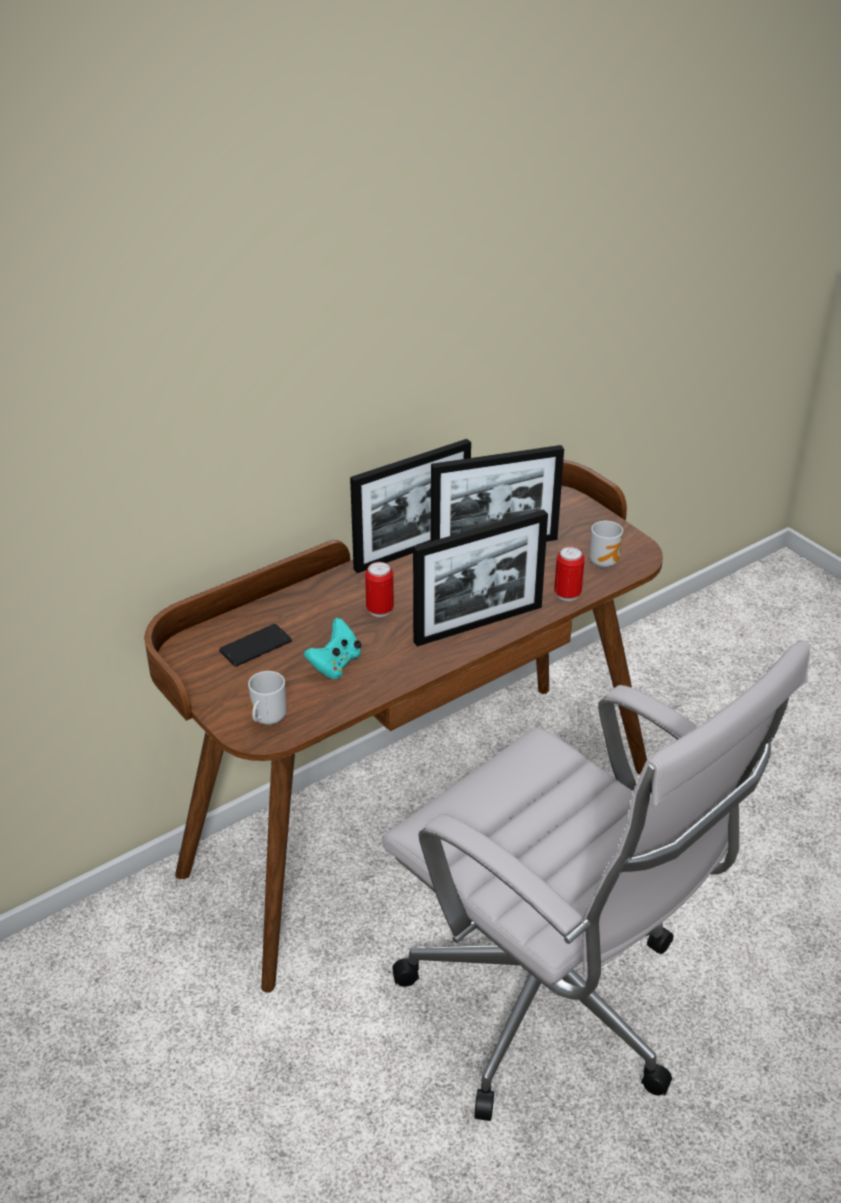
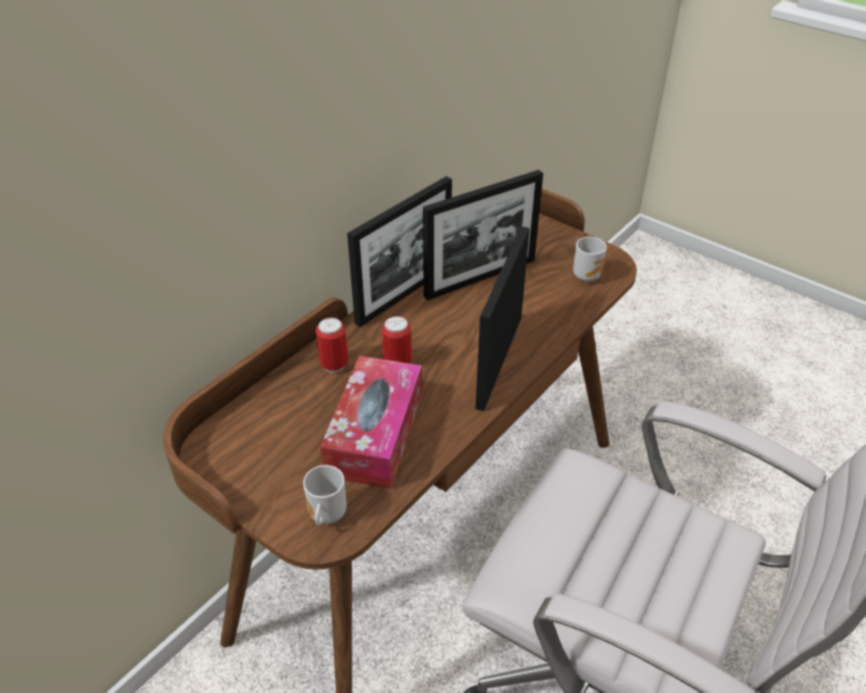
camera: 15 degrees left, 5 degrees up
(256, 646) = (284, 428): phone -> none
(335, 664) = (375, 433): turquoise game controller -> tissue box
(478, 624) = (499, 361): picture frame -> picture frame turned 150 degrees clockwise
(567, 594) = (568, 314): can -> can (334, 365)

